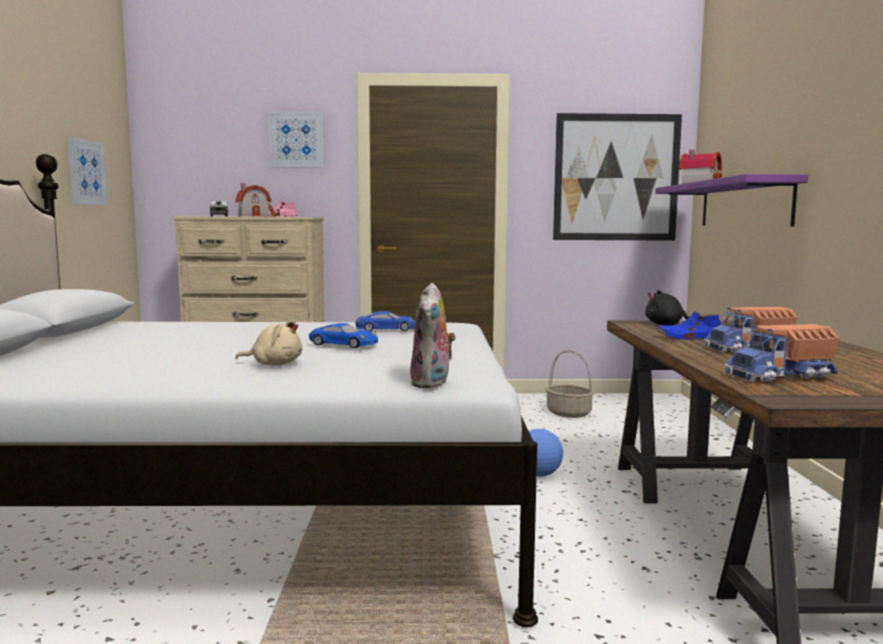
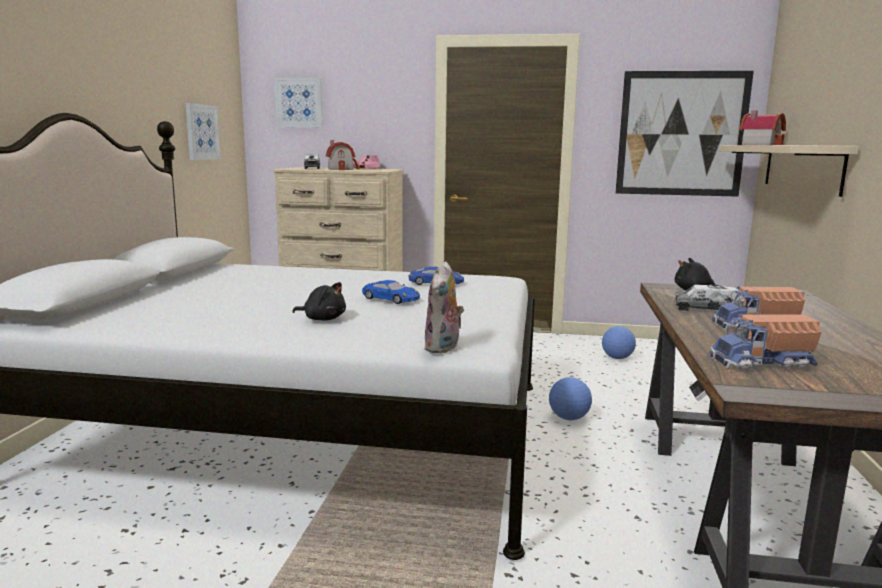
camera: 10 degrees right, 5 degrees up
(274, 364) = (323, 319): beige plush toy -> black plush toy
(296, 139) = (381, 98): picture -> picture (299, 102)
(569, 413) = (617, 358): basket -> football
(689, 338) = (705, 309): blue shoe -> toy truck
(744, 204) = (801, 167): purple shelf -> beige shelf

